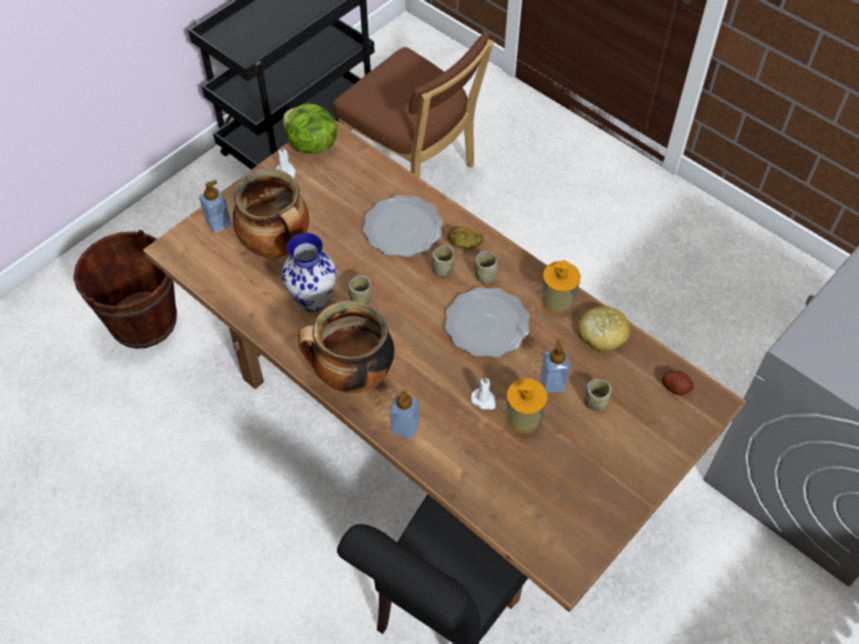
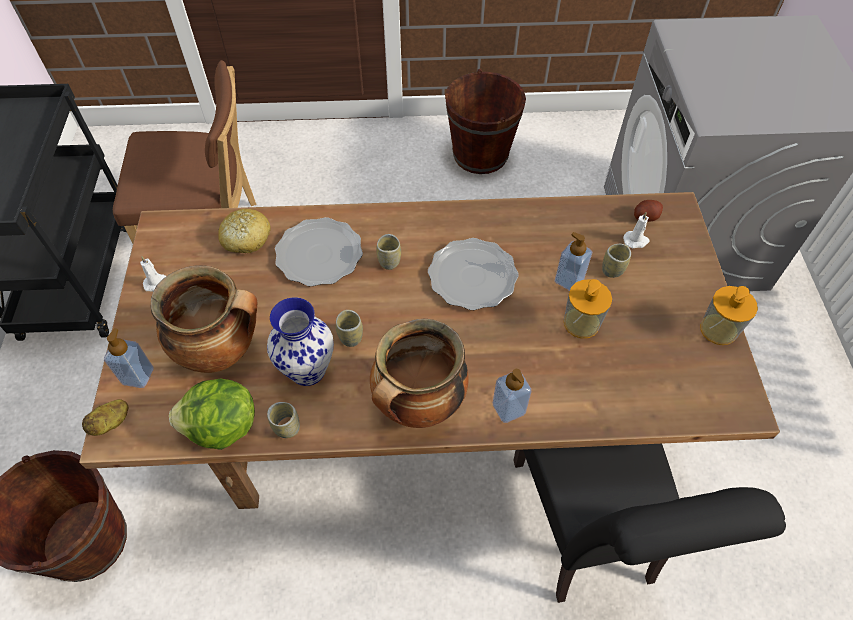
camera: 45 degrees left, 0 degrees up
(311, 145) = (155, 245): lettuce -> lettuce (222, 428)
(465, 244) = (383, 229): potato -> potato (111, 423)
(484, 400) = (539, 334): white candle -> white candle (636, 241)
(485, 276) = (427, 241): cup -> cup (287, 428)
(557, 300) = (499, 219): soap dispenser -> soap dispenser (718, 329)
(602, 334) = (557, 219): bread -> bread (246, 238)
(708, 258) = (480, 155): none -> brown bucket

